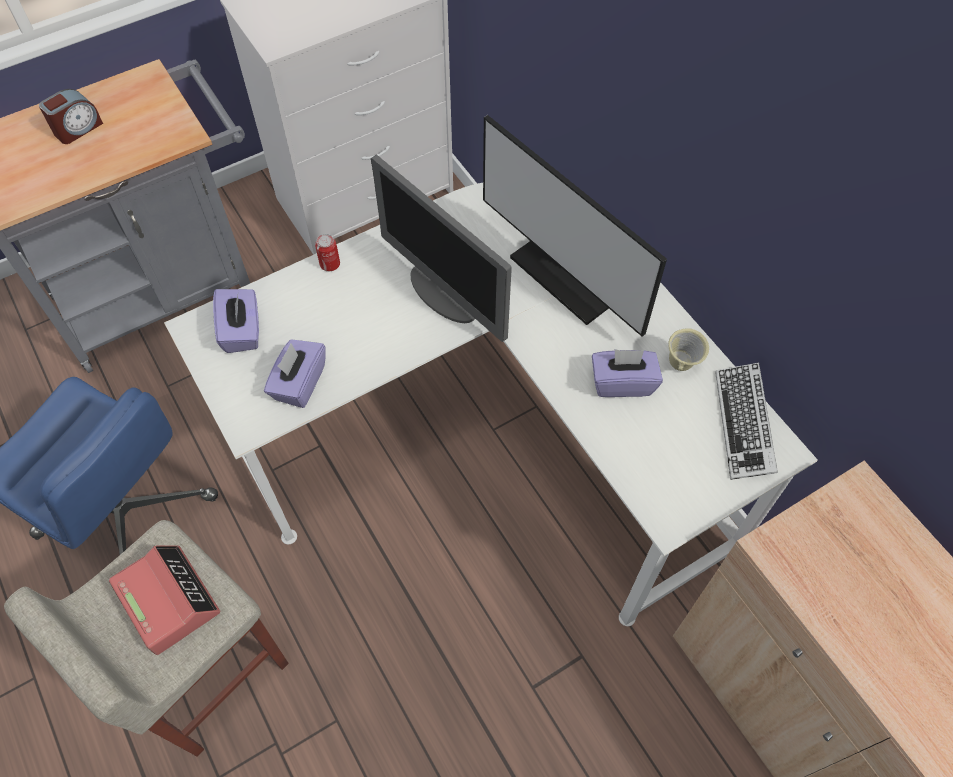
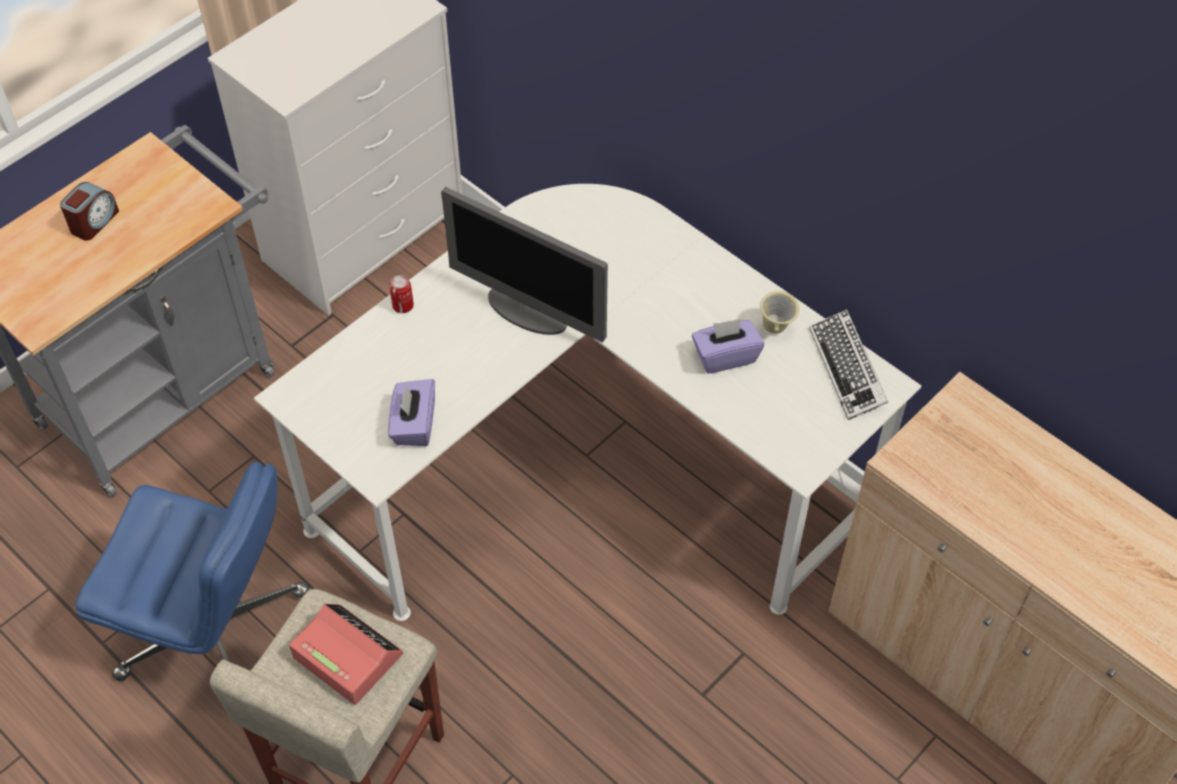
camera: 15 degrees left, 5 degrees down
(242, 331) = (338, 389): purple tissue box -> none
(566, 277) = (642, 269): monitor -> none

